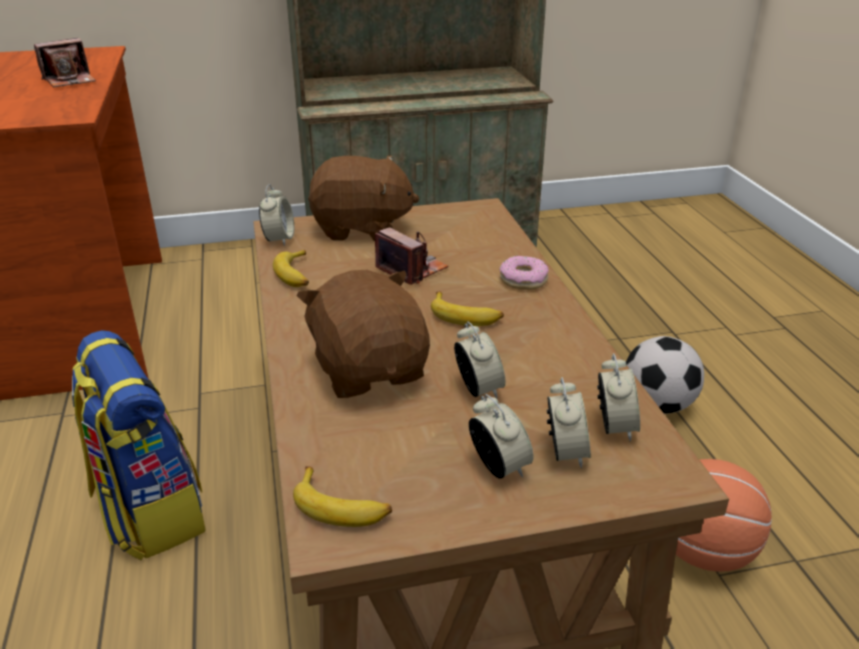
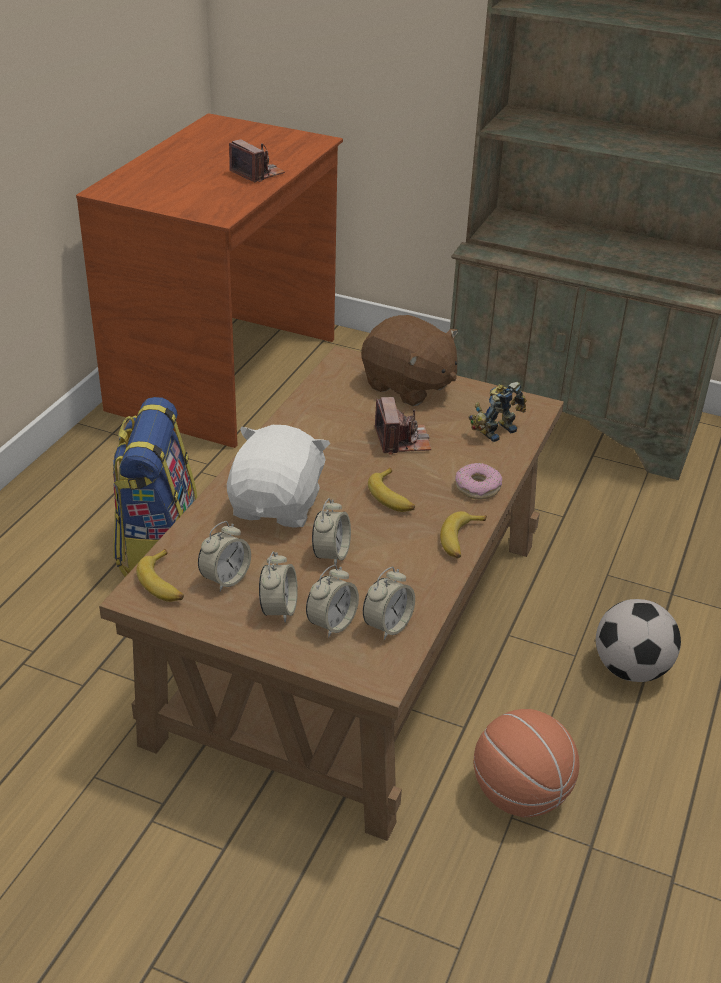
camera: 35 degrees right, 5 degrees up
(70, 80) = (257, 173): camera -> camera turned 135 degrees counterclockwise
(279, 239) = (335, 371): alarm clock -> alarm clock (225, 578)
(296, 275) = (312, 409): banana -> banana (461, 540)
(370, 370) = (278, 506): brown plush toy -> white plush toy
(477, 234) = (495, 430): none -> toy robot

